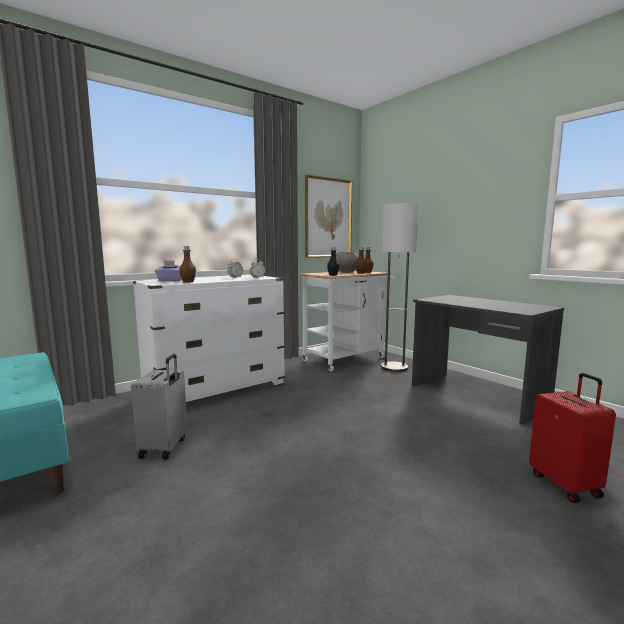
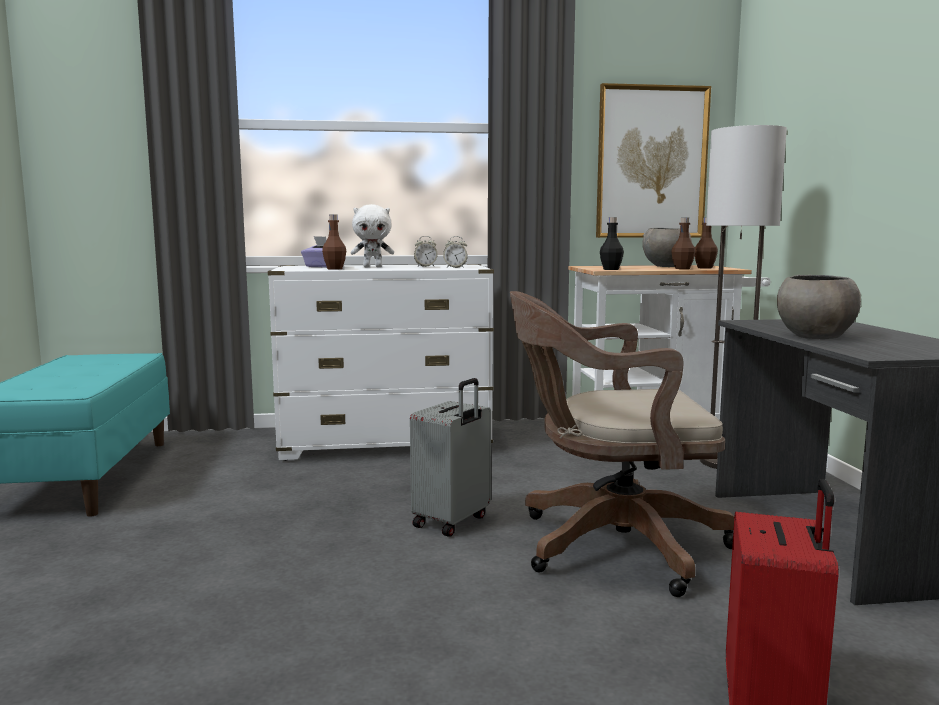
camera: 30 degrees right, 0 degrees up
(165, 448) = (237, 498): grey suitcase -> grey suitcase (452, 522)
(205, 279) = (373, 267): none -> white plush toy
(405, 422) = (610, 545): none -> brown office chair
(475, 305) = (814, 336): none -> grey bowl

